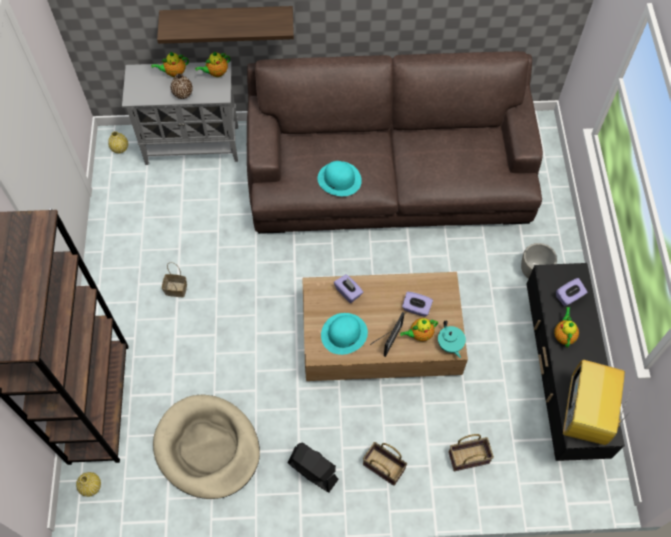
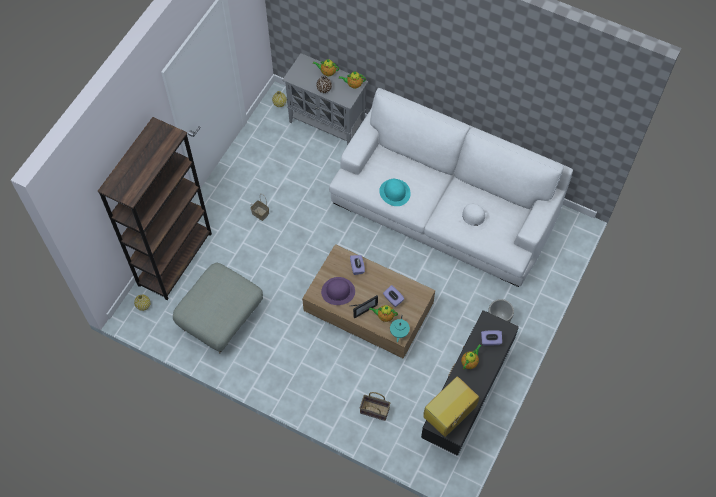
camera: 30 degrees right, 0 degrees up
(207, 448) = (222, 319): beige dog bed -> grey ottoman
(227, 20) = (371, 55): shelf -> none
(312, 471) = (275, 366): black fan -> none
(344, 333) = (338, 291): turquoise hat -> purple hat
(382, 467) = (318, 387): basket -> none
(389, 174) = (445, 206): brown sofa -> white sofa
(448, 163) = (473, 217): none -> white hat

